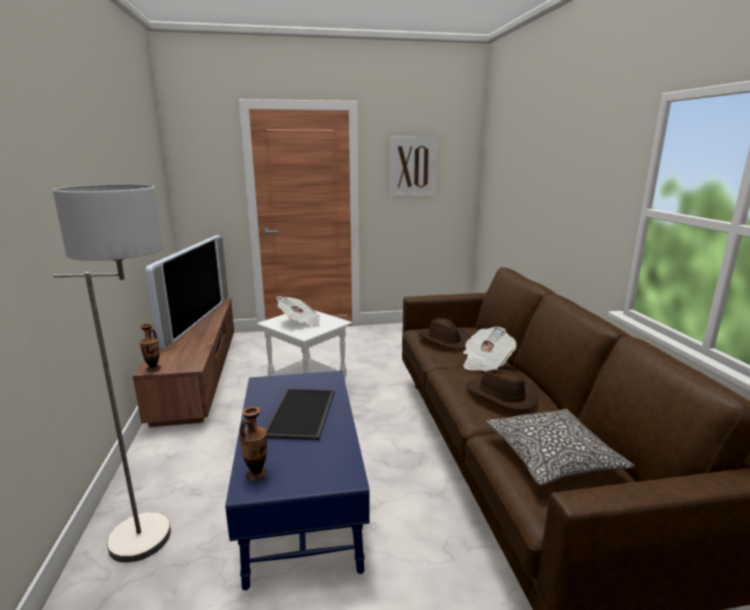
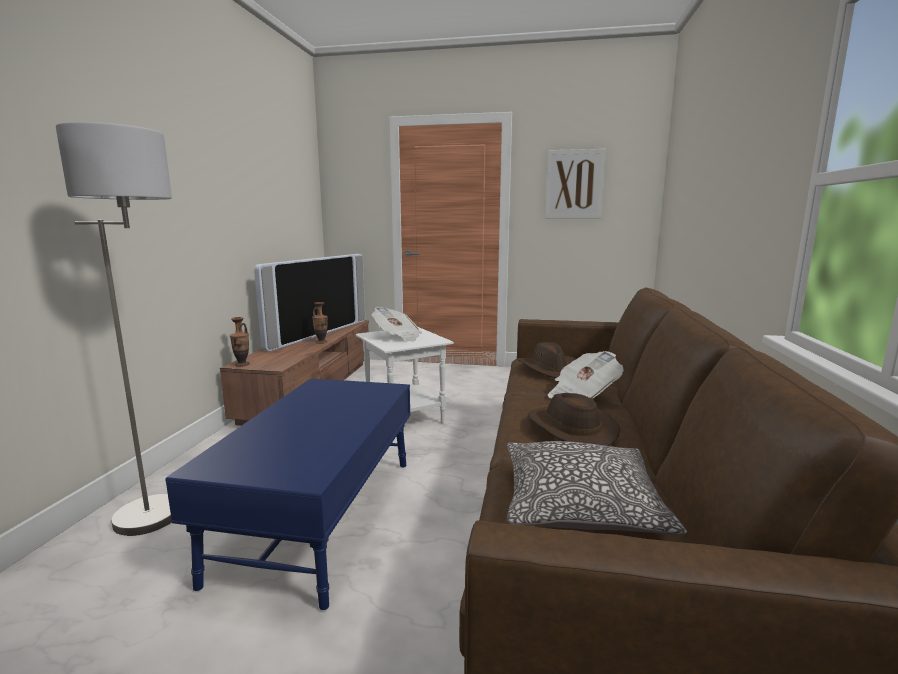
camera: 20 degrees right, 5 degrees down
(256, 474) = (224, 457): vase -> vase (321, 342)
(303, 413) = (327, 414): tray -> none

